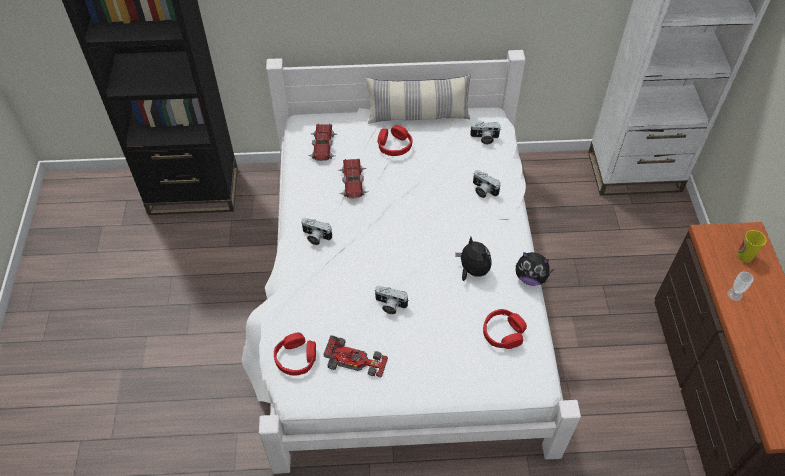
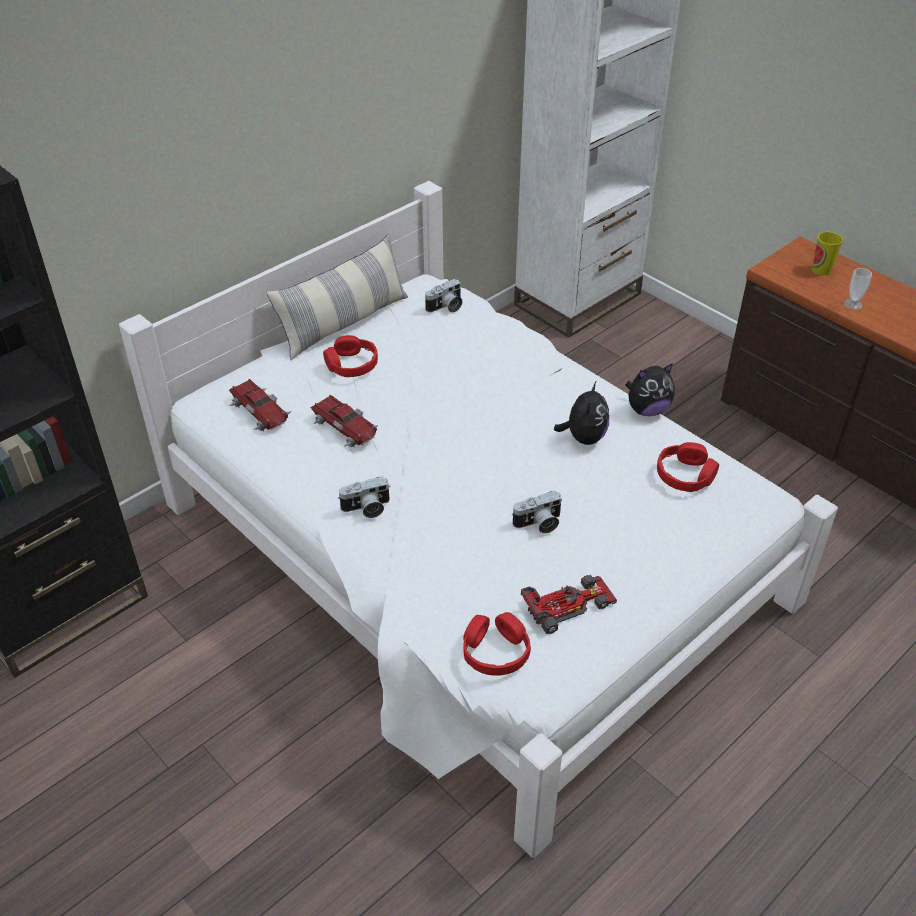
camera: 40 degrees left, 10 degrees down
(472, 271) = (583, 437): plush toy -> plush toy turned 90 degrees clockwise
(483, 190) = (504, 356): camera -> none

